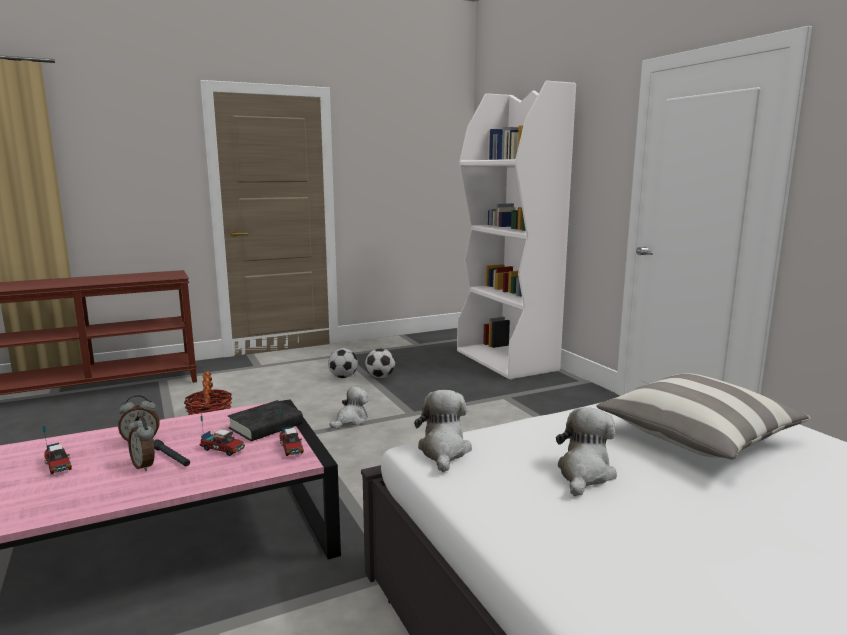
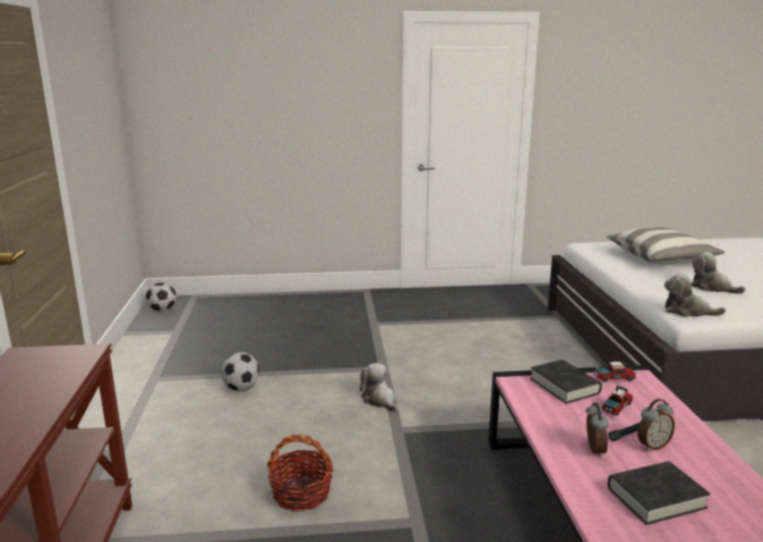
camera: 70 degrees left, 5 degrees up
(58, 466) = (656, 498): toy truck -> black book
(380, 377) = (266, 368): football -> football (162, 310)
(506, 360) = (284, 304): white bookcase -> none

